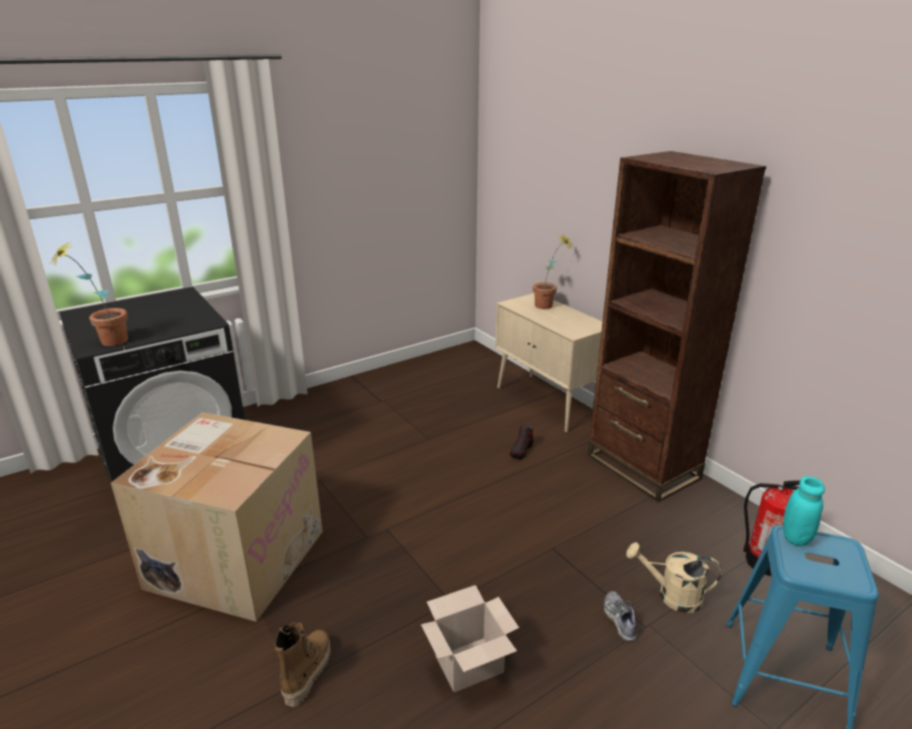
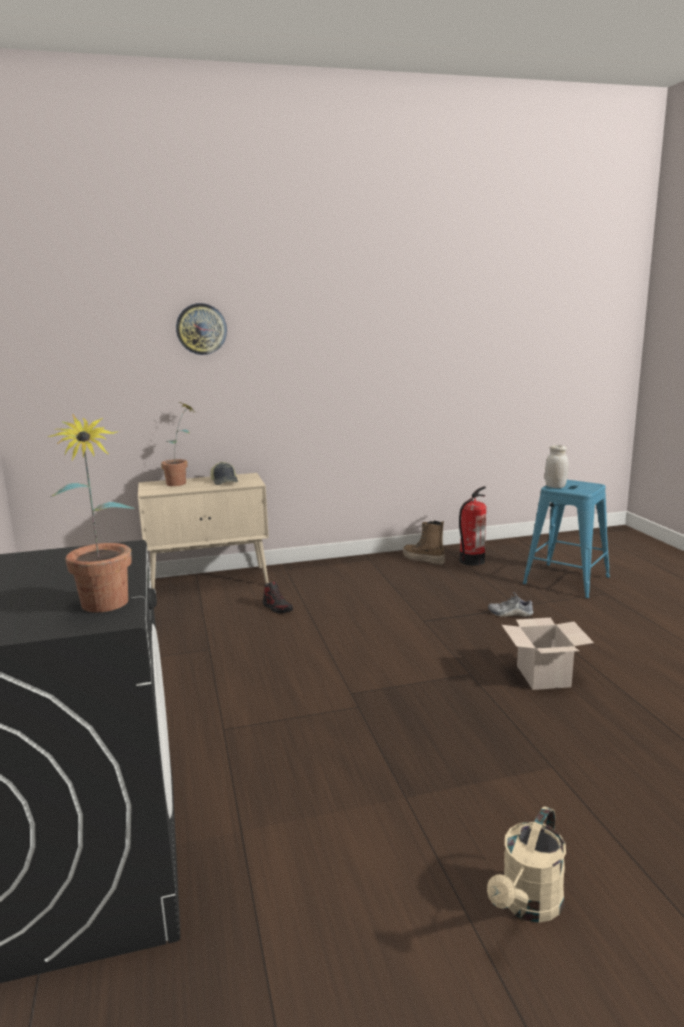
camera: 70 degrees left, 10 degrees down
(236, 557) = (341, 805): cardboard box -> none
(307, 672) = (540, 760): boot -> boot (423, 560)
(568, 321) = (225, 481): none -> cap
(598, 168) = (201, 329): none -> wall clock
(642, 467) = (345, 569): brown bookcase -> none
(671, 596) = (492, 593): beige watering can -> beige watering can (527, 906)
(795, 537) = (555, 486): turquoise jar -> white jar

